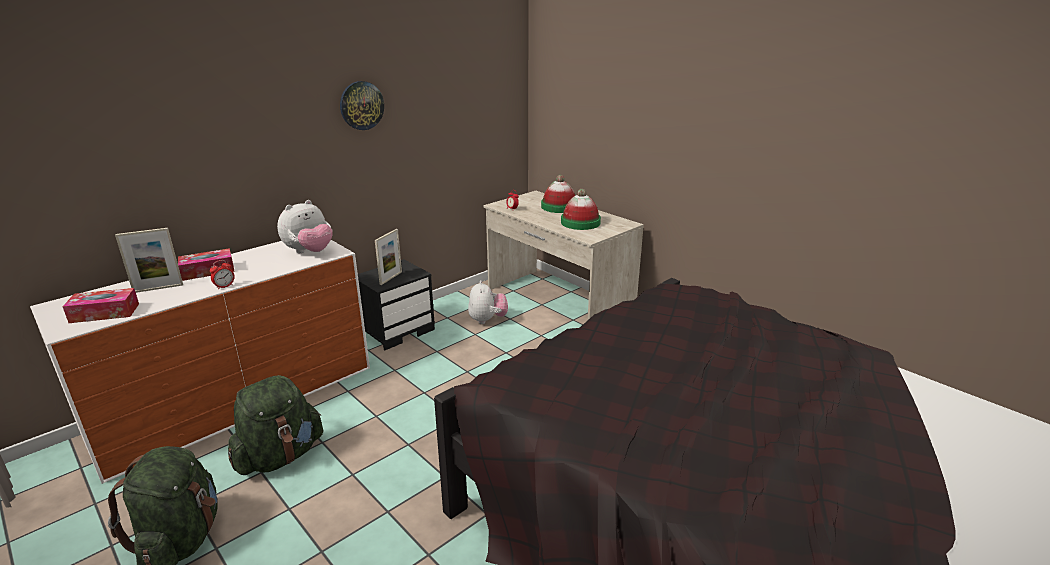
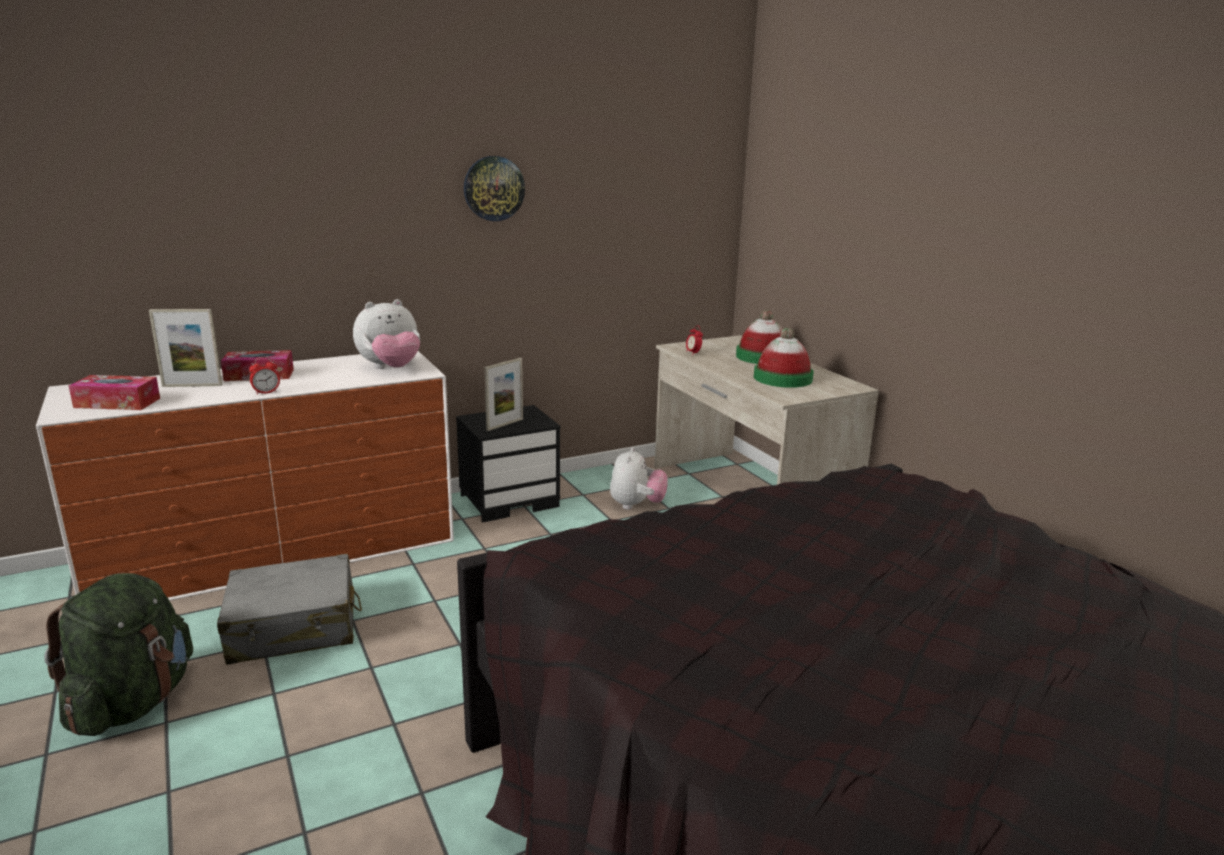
camera: 15 degrees right, 5 degrees down
(280, 456) = (294, 627): green backpack -> grey suitcase

